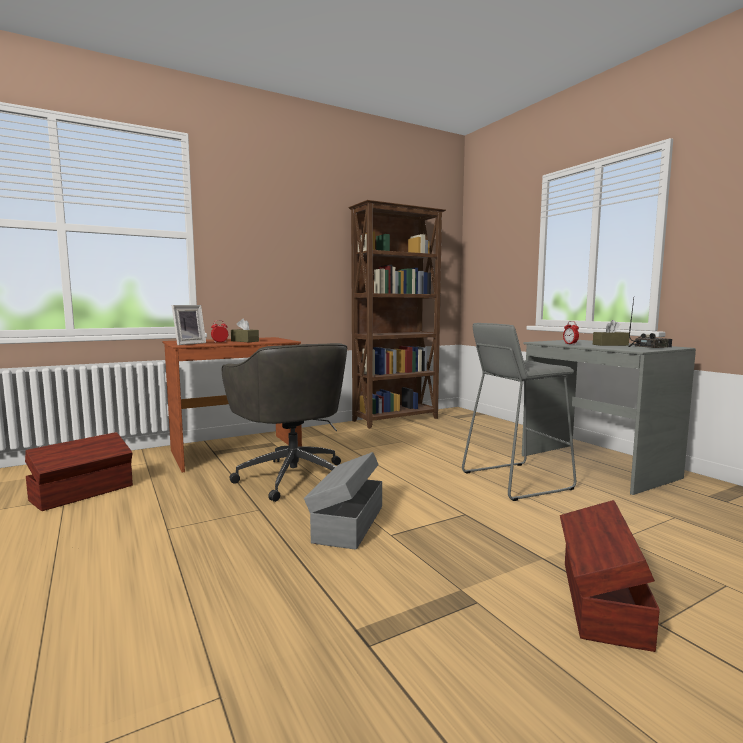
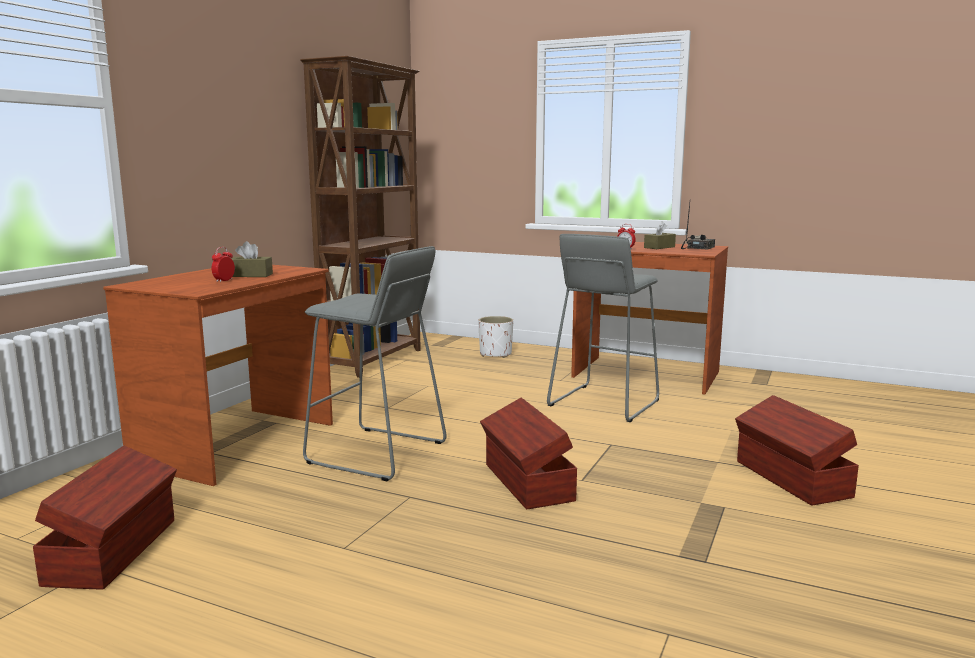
camera: 35 degrees left, 5 degrees up
(188, 344) = (193, 288): picture frame -> none
(292, 476) = (376, 453): grey office chair -> grey stool
(347, 524) = (527, 483): grey storage box -> brown storage box
(487, 429) = (495, 354): none -> white planter
(595, 466) = (645, 375): grey desk -> brown desk

